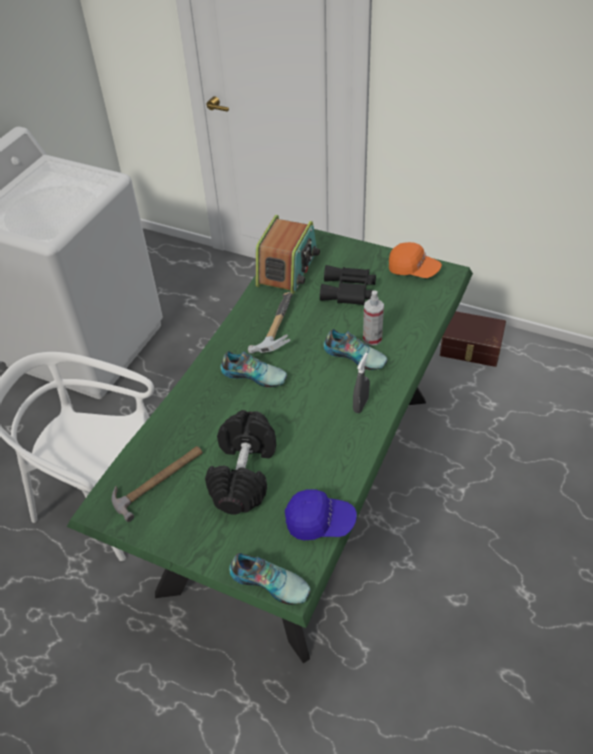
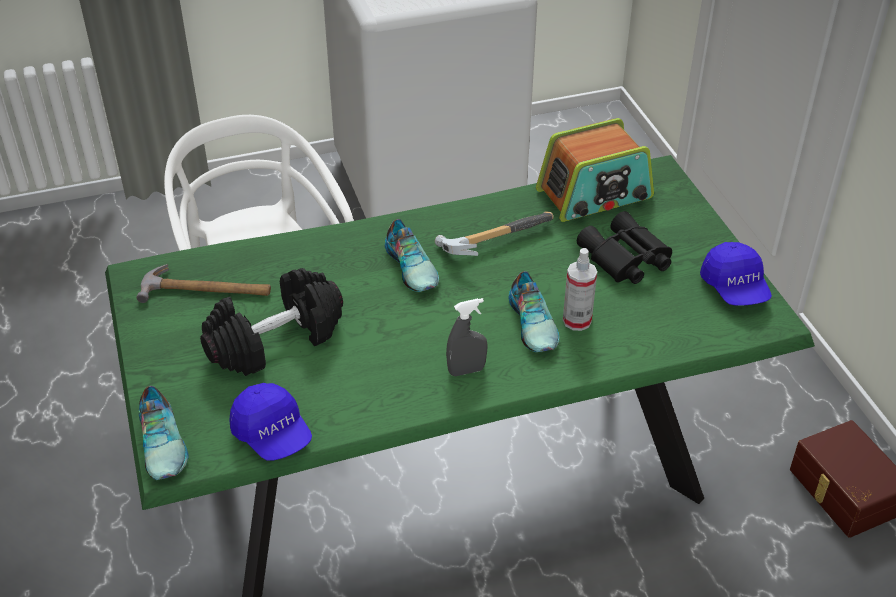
camera: 45 degrees right, 5 degrees down
(413, 269) = (735, 288): orange cap -> blue cap

